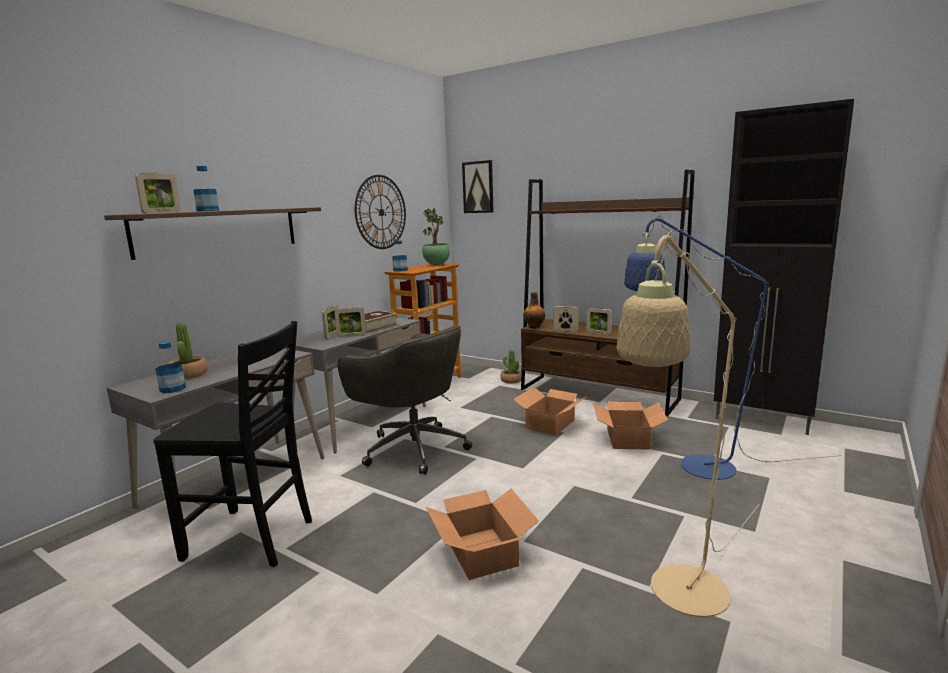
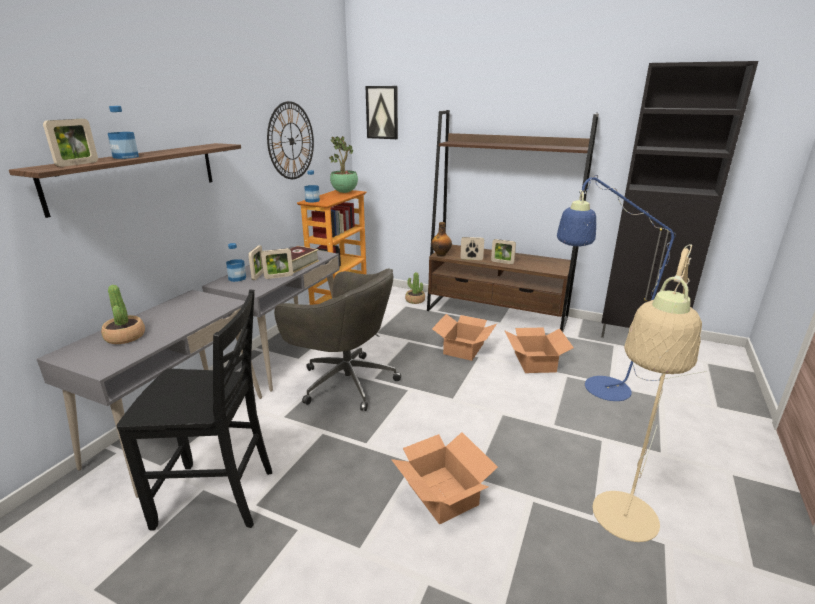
camera: 10 degrees left, 10 degrees up
(173, 389) = (116, 359): bottle -> bottle (237, 278)

